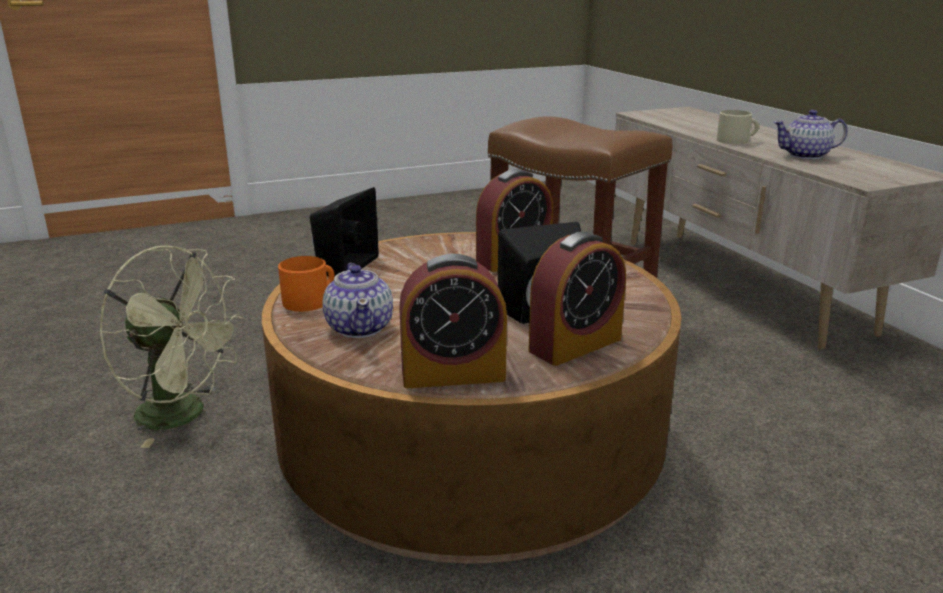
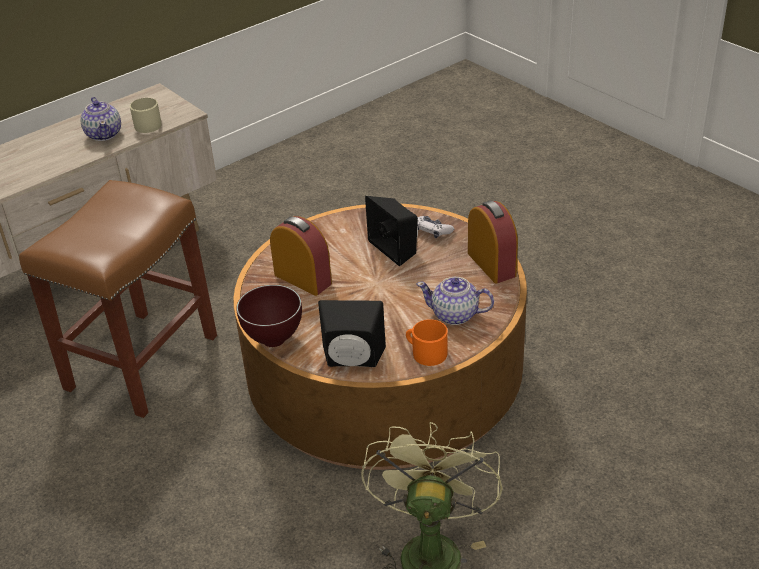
camera: 105 degrees left, 15 degrees up
(360, 327) = (455, 315): teapot -> teapot turned 135 degrees counterclockwise
(416, 240) = (275, 339): none -> brown bowl
(575, 345) = (432, 231): alarm clock -> game controller
(736, 141) = (48, 165): beige mug -> beige mug (148, 124)

